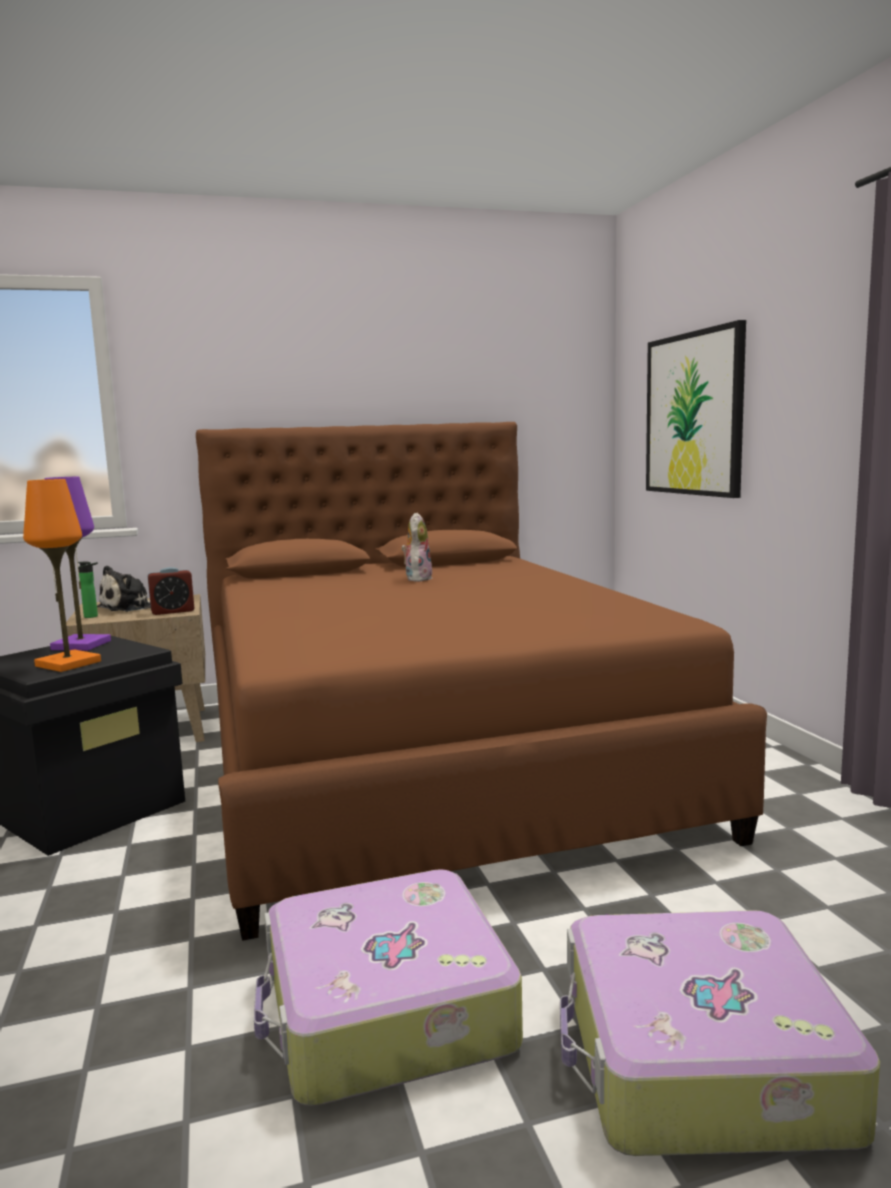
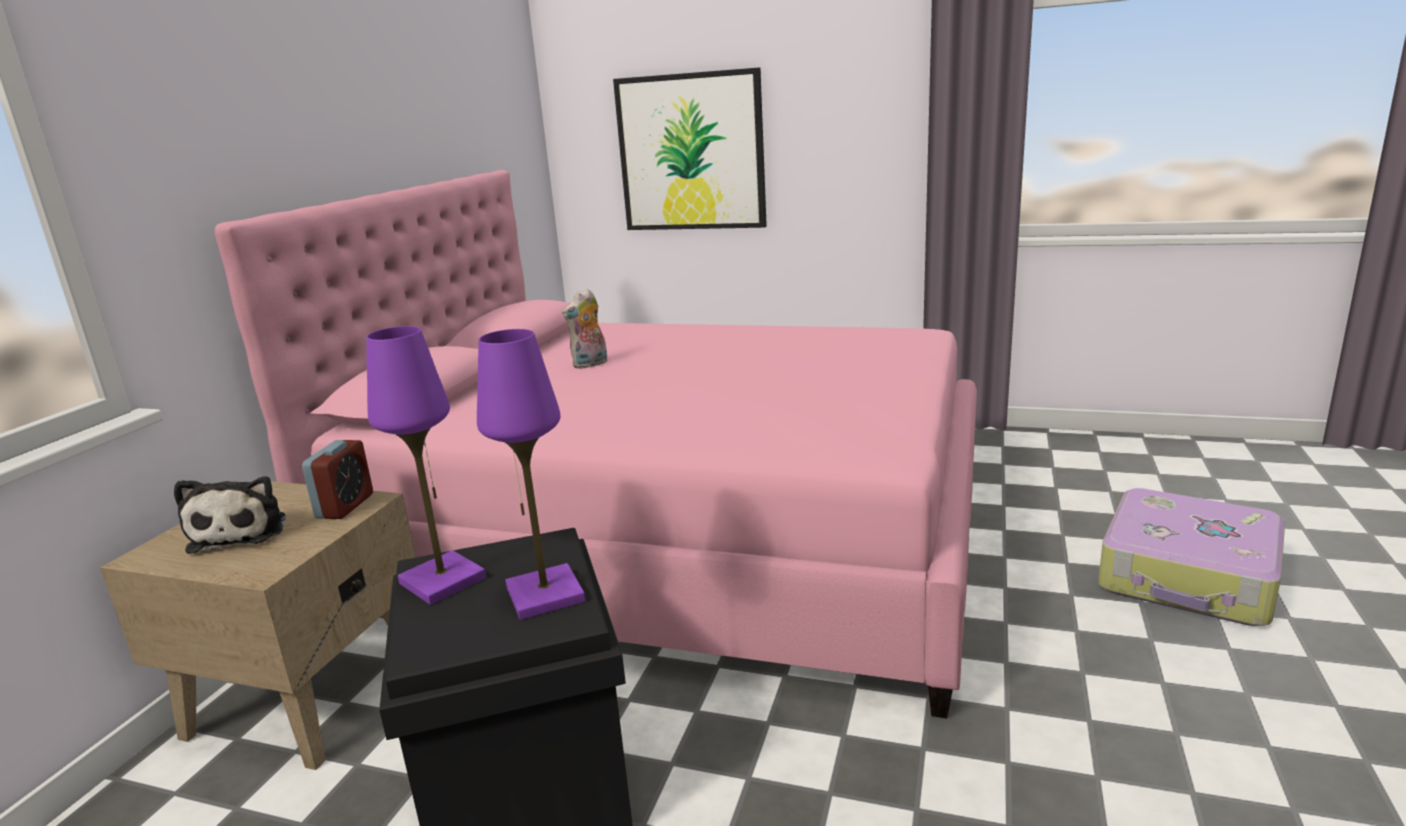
camera: 55 degrees left, 10 degrees up
(68, 664) = (545, 595): orange table lamp -> purple table lamp
(93, 616) = (247, 563): bottle -> none
(385, 1011) = (1091, 669): suitcase -> none
(417, 578) = (590, 364): plush toy -> plush toy turned 90 degrees counterclockwise
(427, 758) = (678, 542): brown bed -> pink bed

